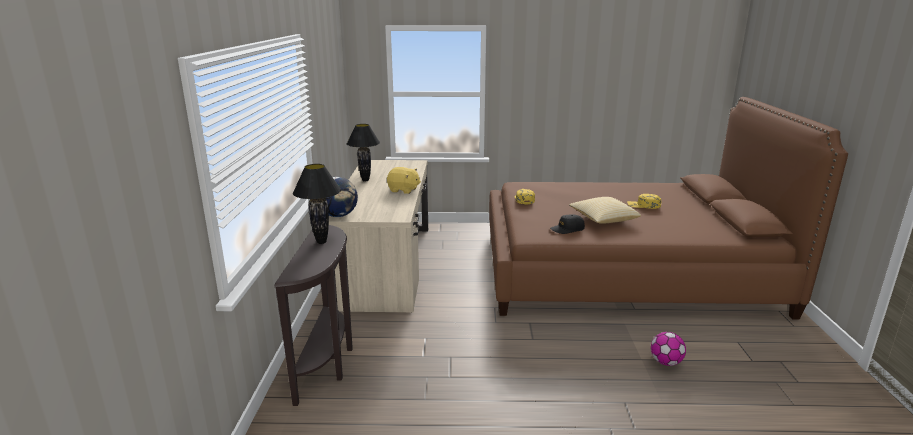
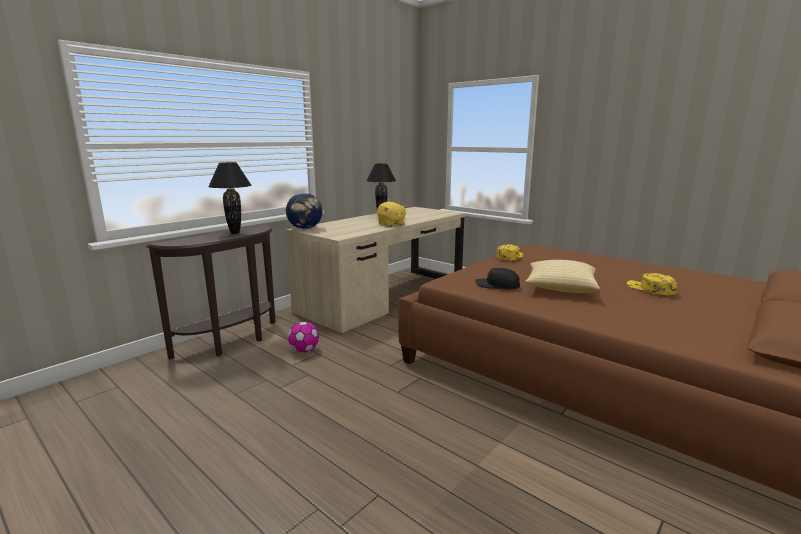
camera: 40 degrees right, 5 degrees down
(666, 362) = (502, 484): football -> football (304, 350)

